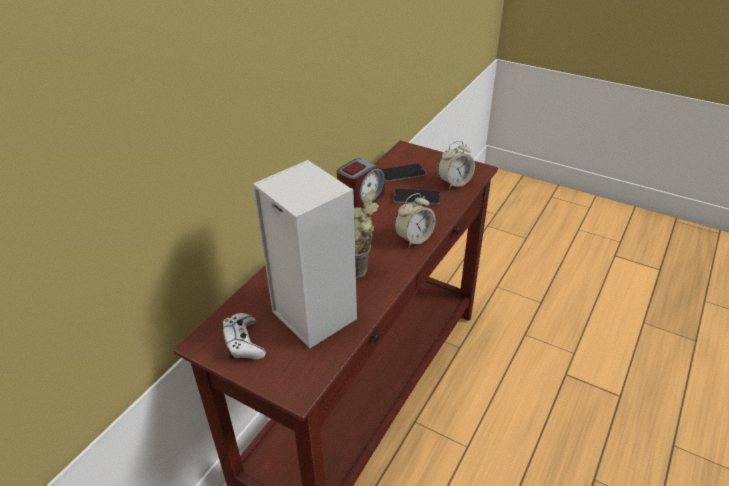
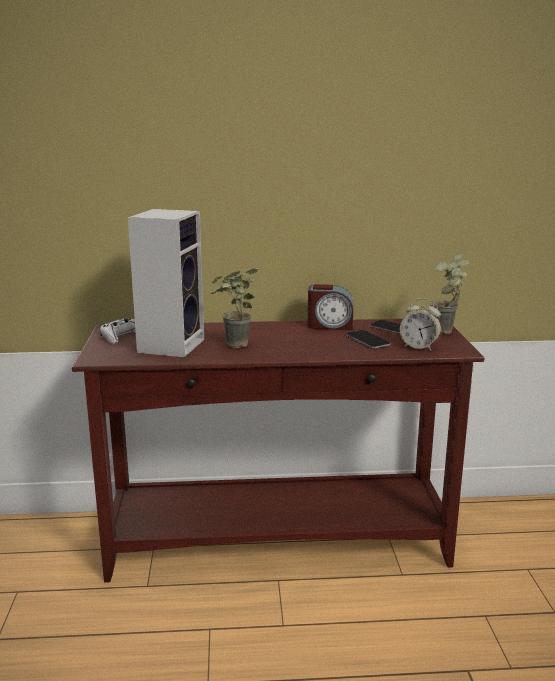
camera: 55 degrees right, 20 degrees down
(414, 238) = (309, 351): alarm clock -> none
(437, 157) = (447, 333): none -> potted plant

